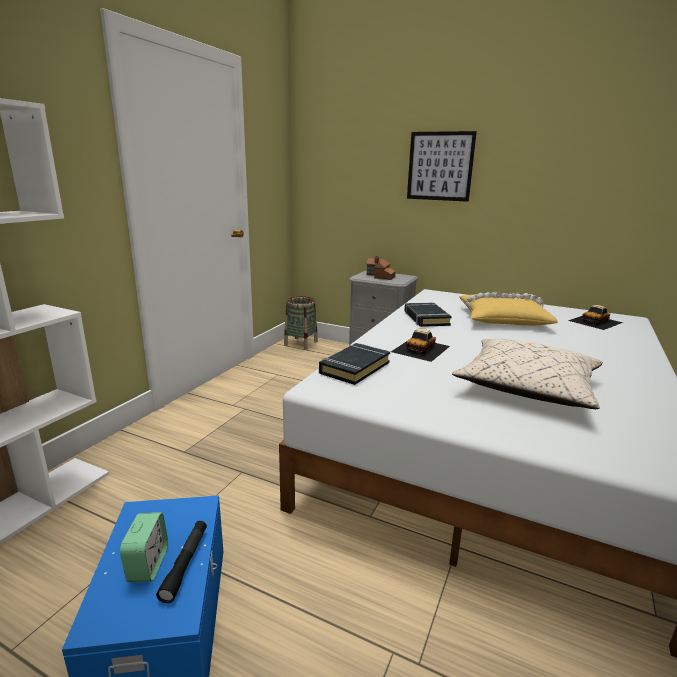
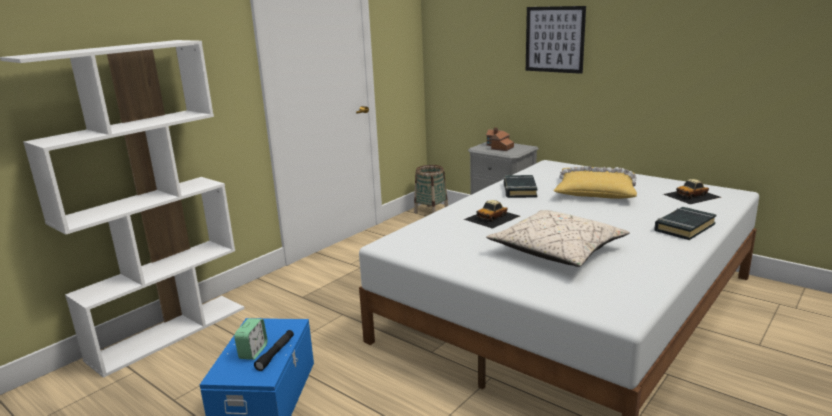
camera: 15 degrees right, 0 degrees up
(354, 368) = (424, 231): black book -> black book (684, 227)

